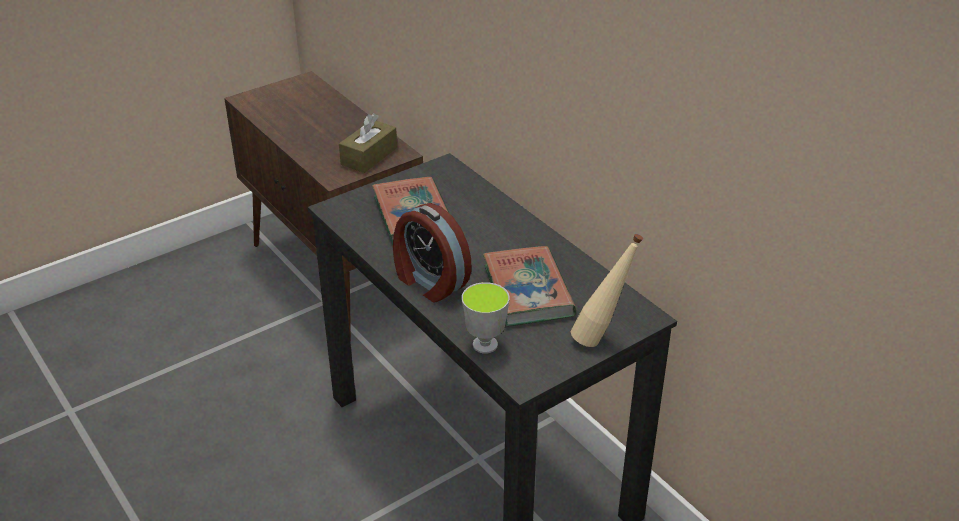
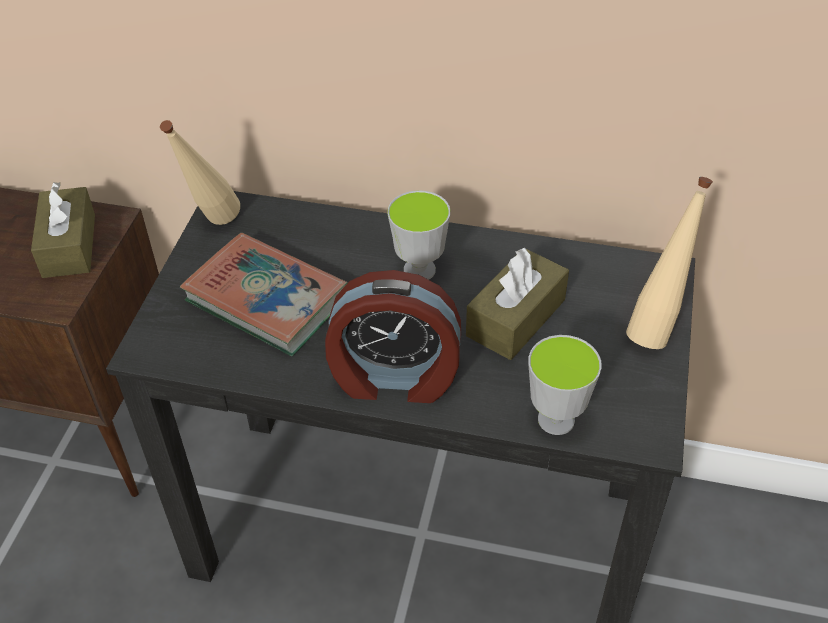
camera: 40 degrees left, 10 degrees up
(428, 172) = (212, 227): none -> beige bottle
(506, 243) = (419, 270): none -> cup
(528, 291) = (516, 318): book -> brown tissue box

